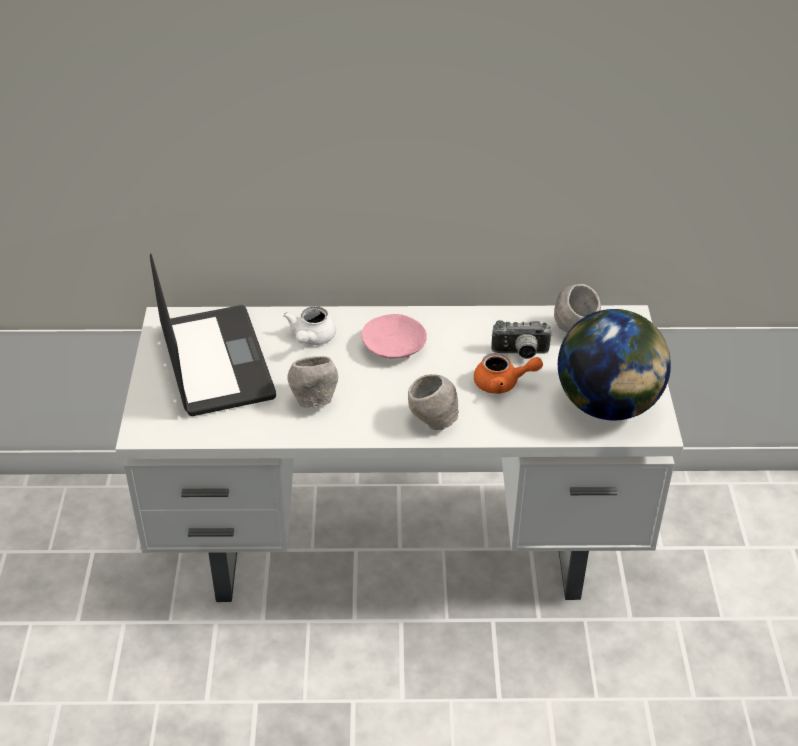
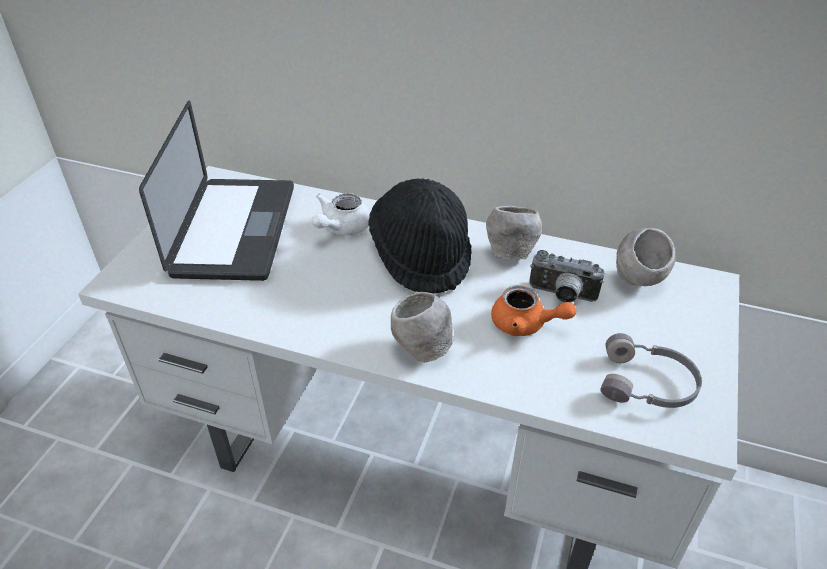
camera: 20 degrees right, 0 degrees up
(314, 400) = (305, 292): grey bowl -> grey bowl (510, 254)
(393, 347) = (421, 256): pink bowl -> black hat
(608, 405) = (647, 384): globe -> grey headphones

